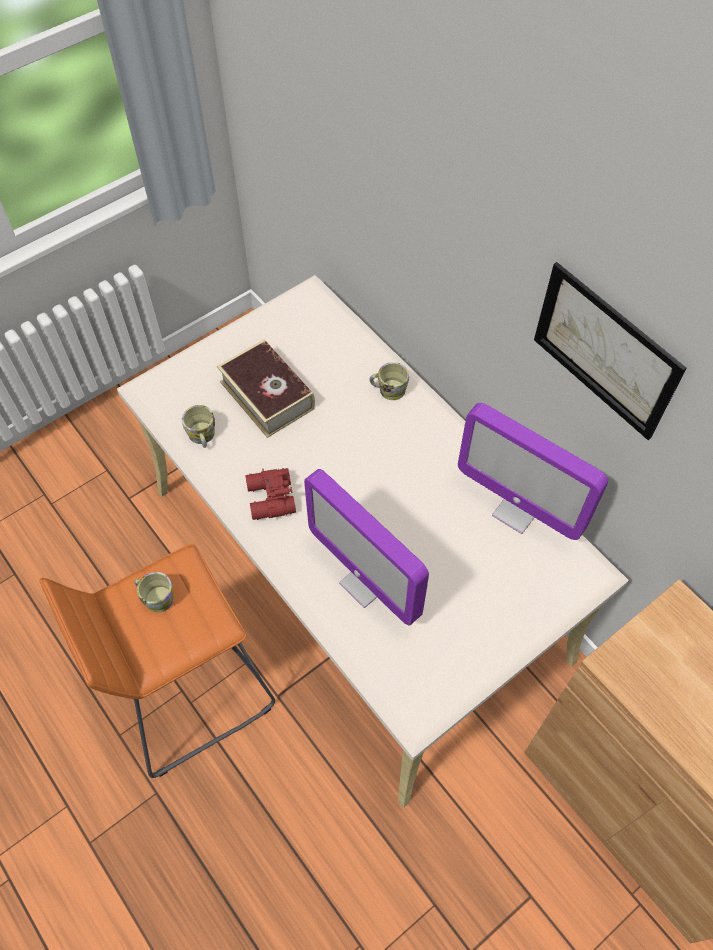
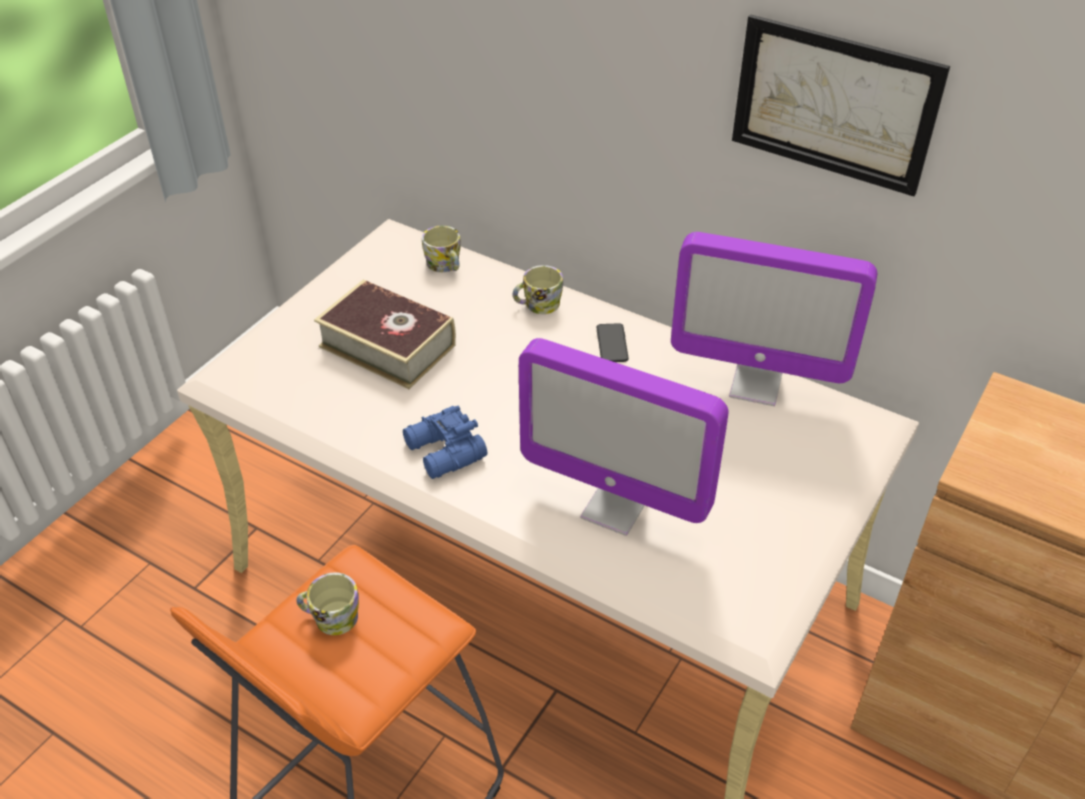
camera: 20 degrees left, 15 degrees down
(202, 436) = (321, 409): mug -> mug (445, 266)
(270, 499) = (444, 453): red binoculars -> blue binoculars
(427, 441) = (612, 344): none -> phone

